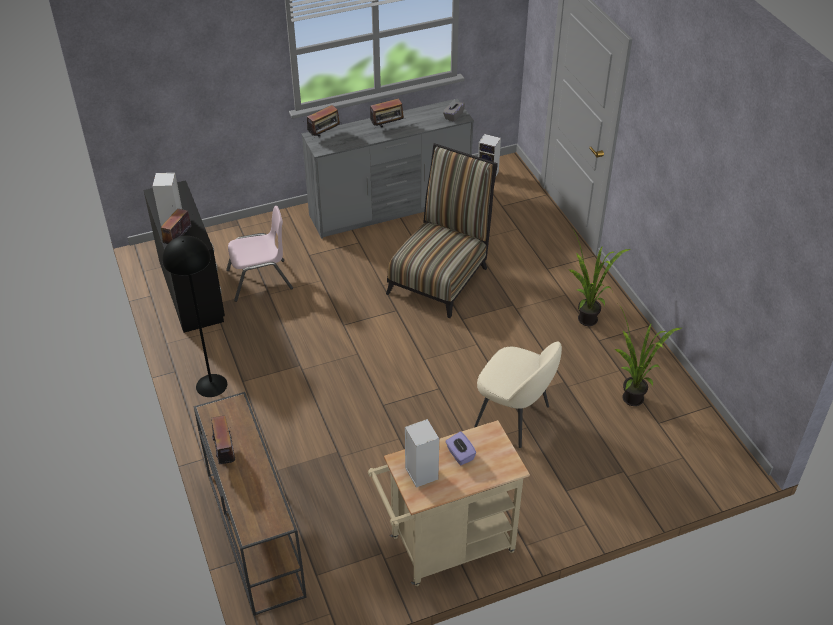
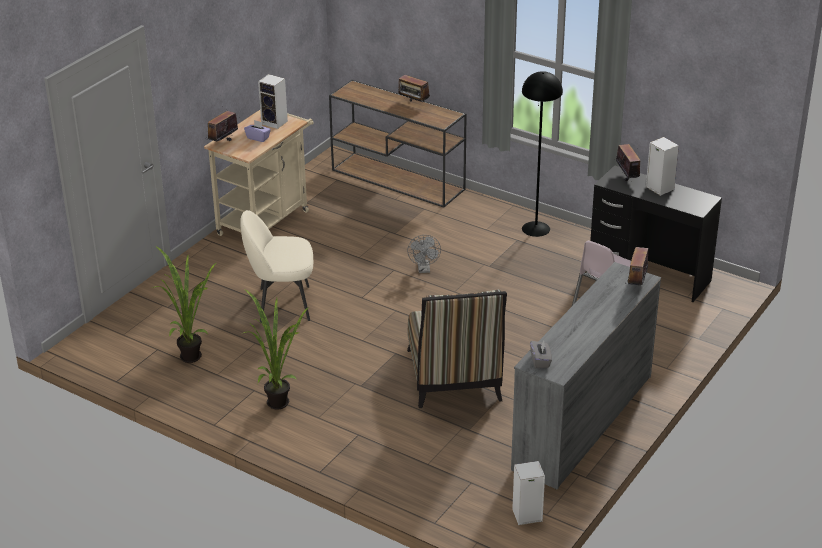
camera: 145 degrees right, 10 degrees down
(357, 391) = (424, 269): none -> grey fan
(387, 127) = (590, 319): radio -> radio (223, 142)

